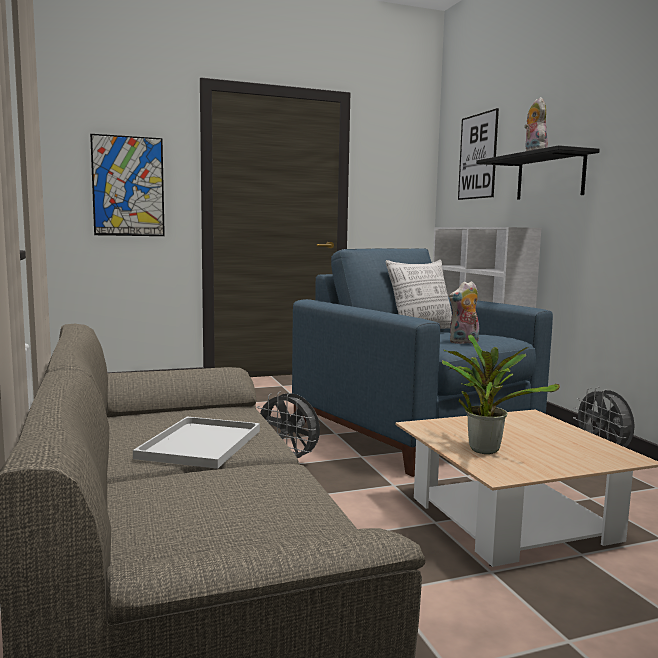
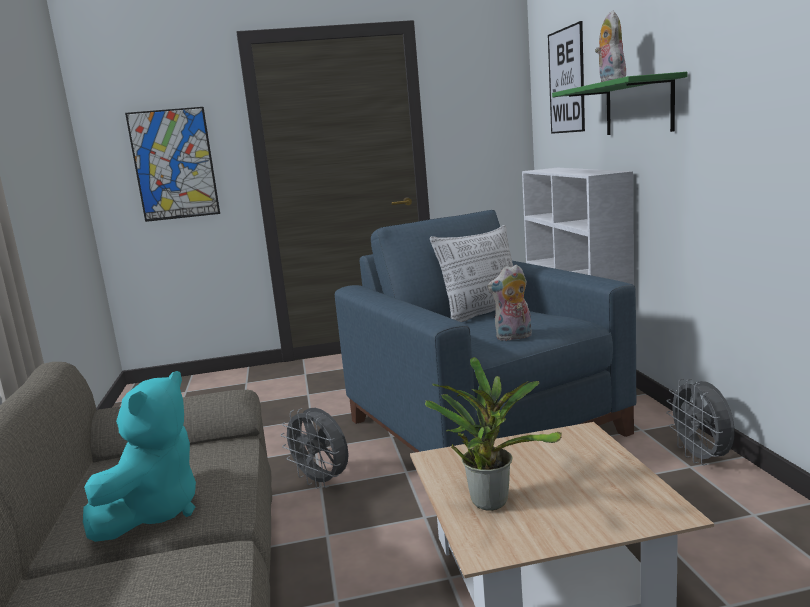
camera: 10 degrees right, 5 degrees up
(201, 445) = (154, 512): white tray -> turquoise plush toy
(550, 176) = (638, 107): black shelf -> green shelf

